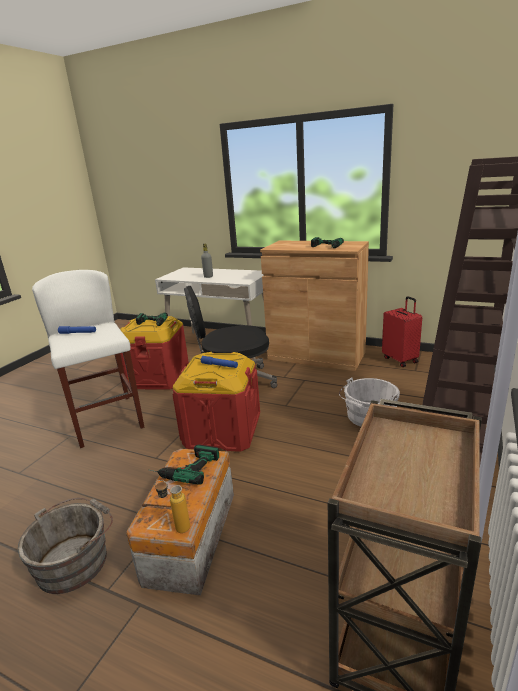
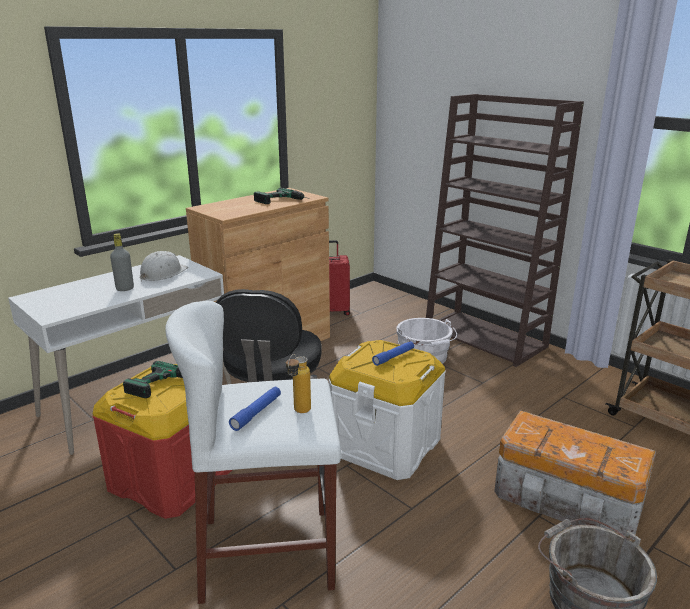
camera: 70 degrees left, 0 degrees up
(176, 528) = (638, 454): bottle -> bottle (298, 413)
(184, 467) = (543, 438): power drill -> none
(222, 431) = (385, 445): red storage box -> white storage box
(236, 276) = (162, 273): none -> white hard hat

